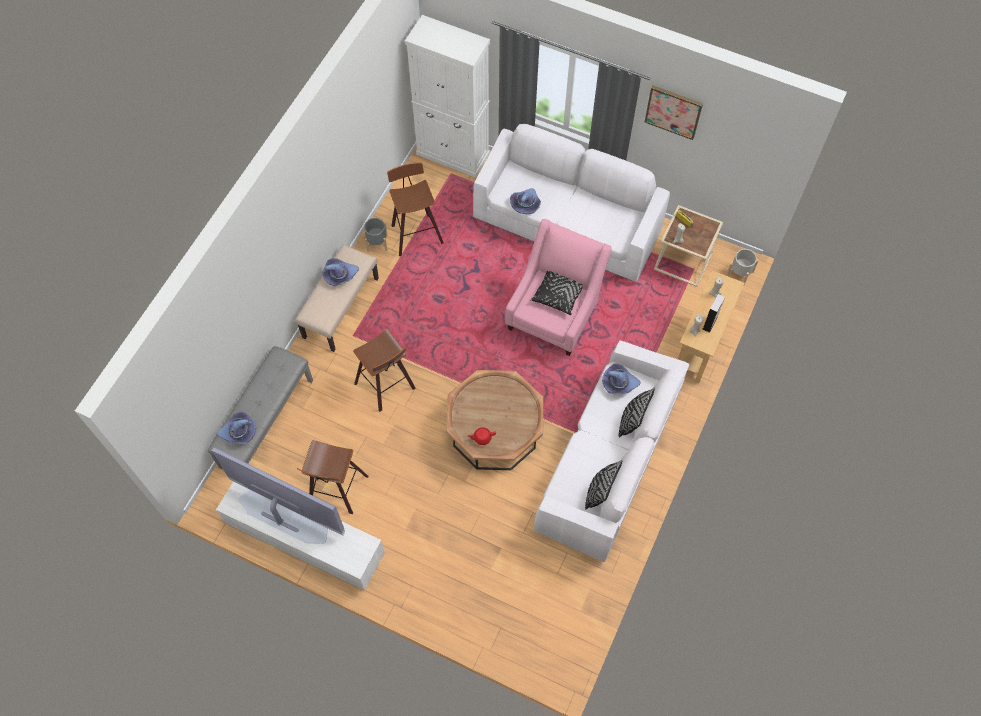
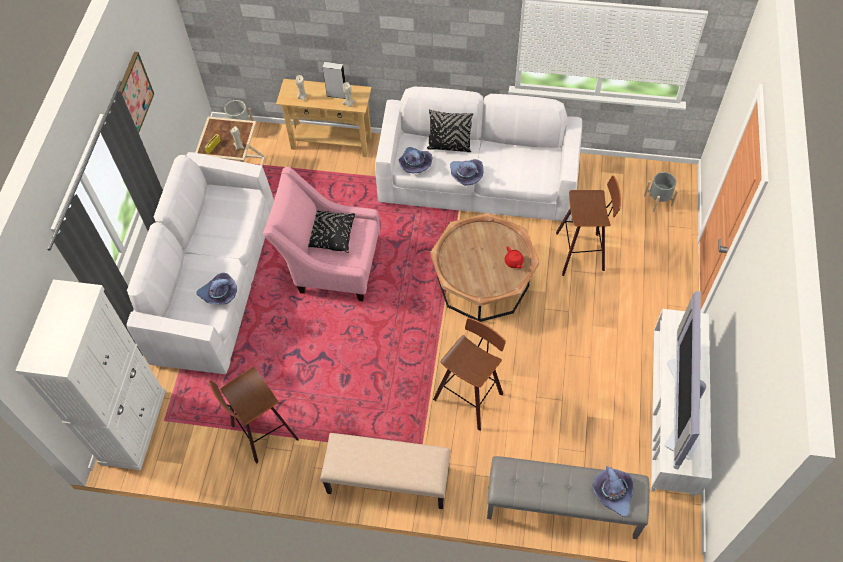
camera: 105 degrees left, 5 degrees down
(337, 491) = (607, 404): stool -> stool (582, 252)
(340, 275) = (369, 461): purple hat -> purple hat (465, 175)
(377, 243) = (285, 471): grey planter -> grey planter (658, 200)
(600, 491) = (530, 154): black pillow -> none

